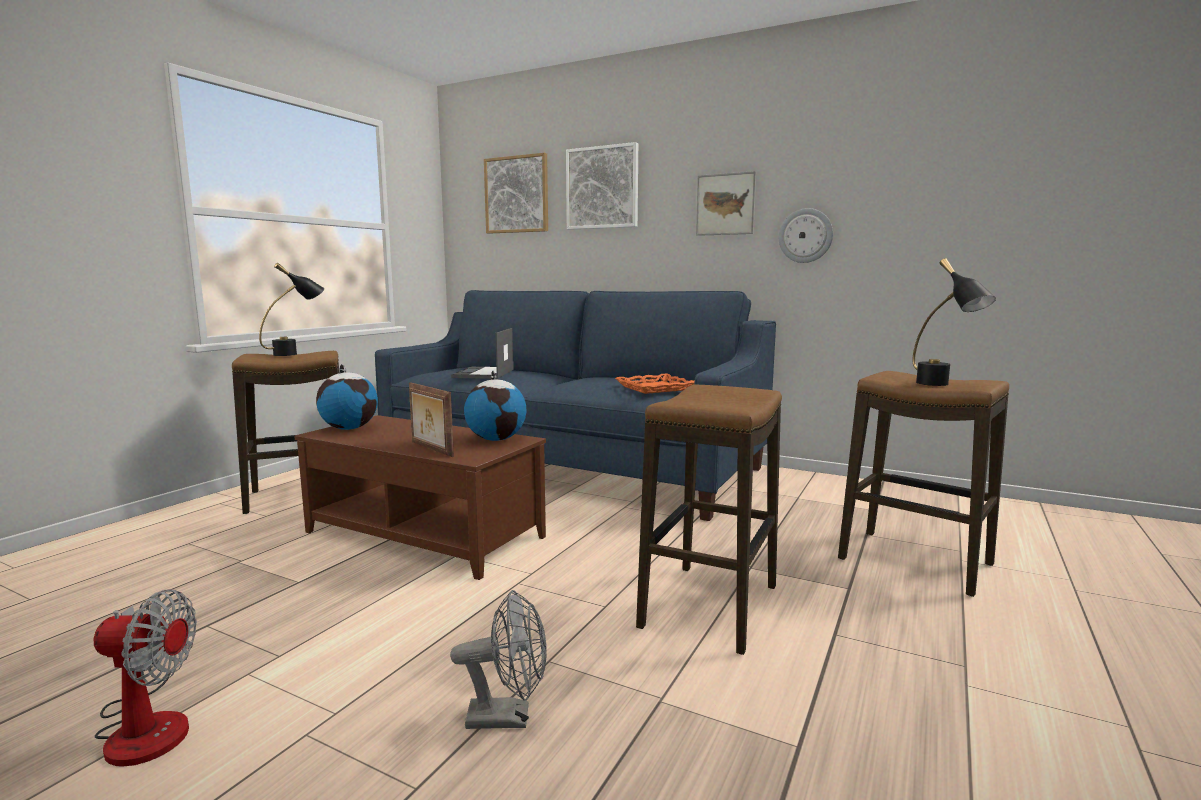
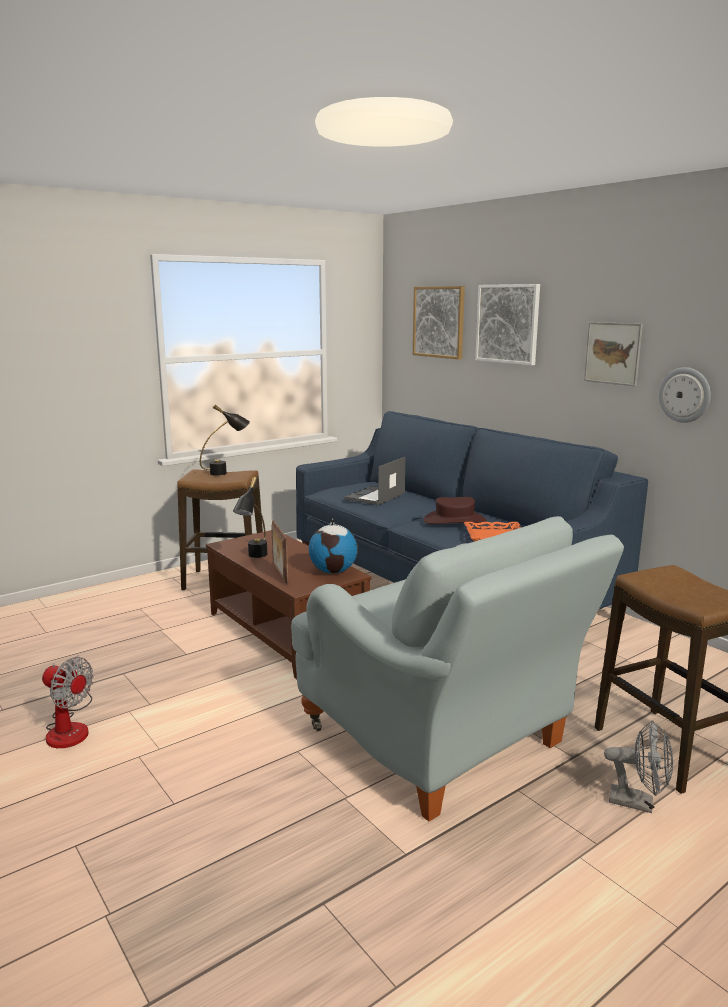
camera: 25 degrees right, 5 degrees up
(349, 428) = (244, 542): globe -> none
(509, 717) = (247, 779): grey fan -> grey fan (638, 803)
(596, 381) = (454, 520): none -> brown hat
(710, 607) = (442, 742): stool -> grey armchair
(942, 385) = (681, 597): black table lamp -> black table lamp (254, 557)

